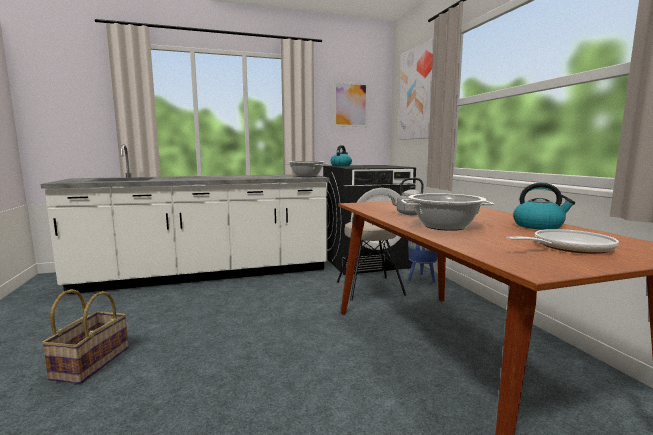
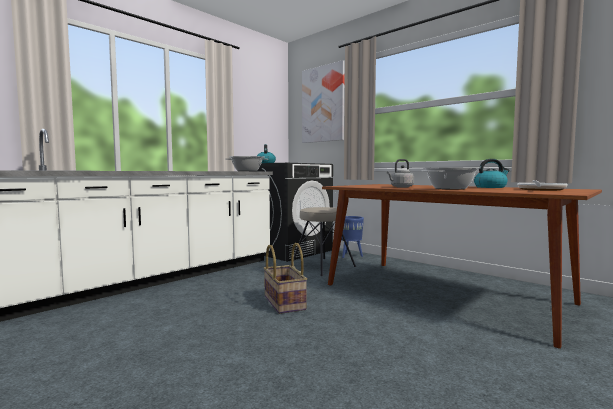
camera: 30 degrees left, 5 degrees down
(90, 362) = (148, 370): basket -> basket (283, 303)
(350, 104) = (259, 109): picture -> none

